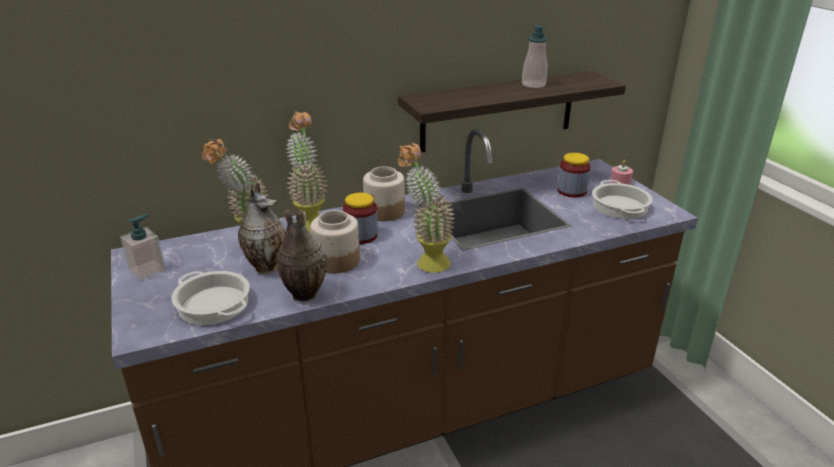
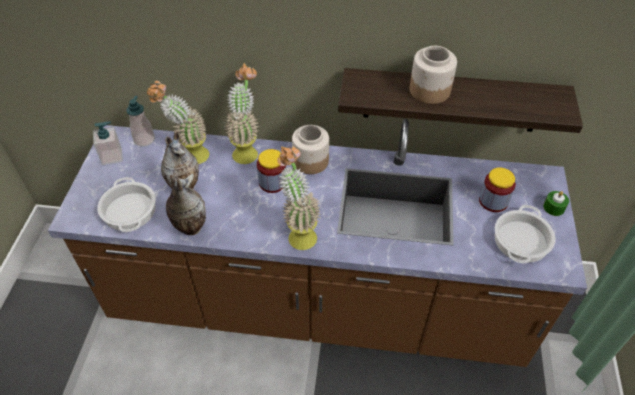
camera: 30 degrees right, 20 degrees up
(337, 261) = (236, 203): jar -> jar (430, 90)
(533, 85) = (484, 92): soap dispenser -> soap dispenser (144, 140)
(620, 182) = (553, 207): pink candle -> green candle

